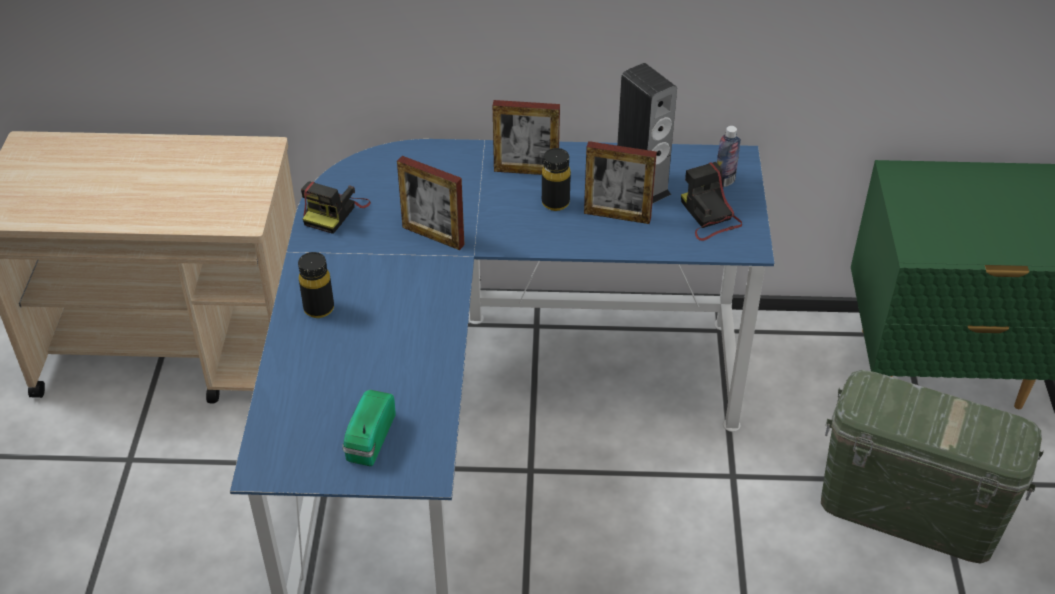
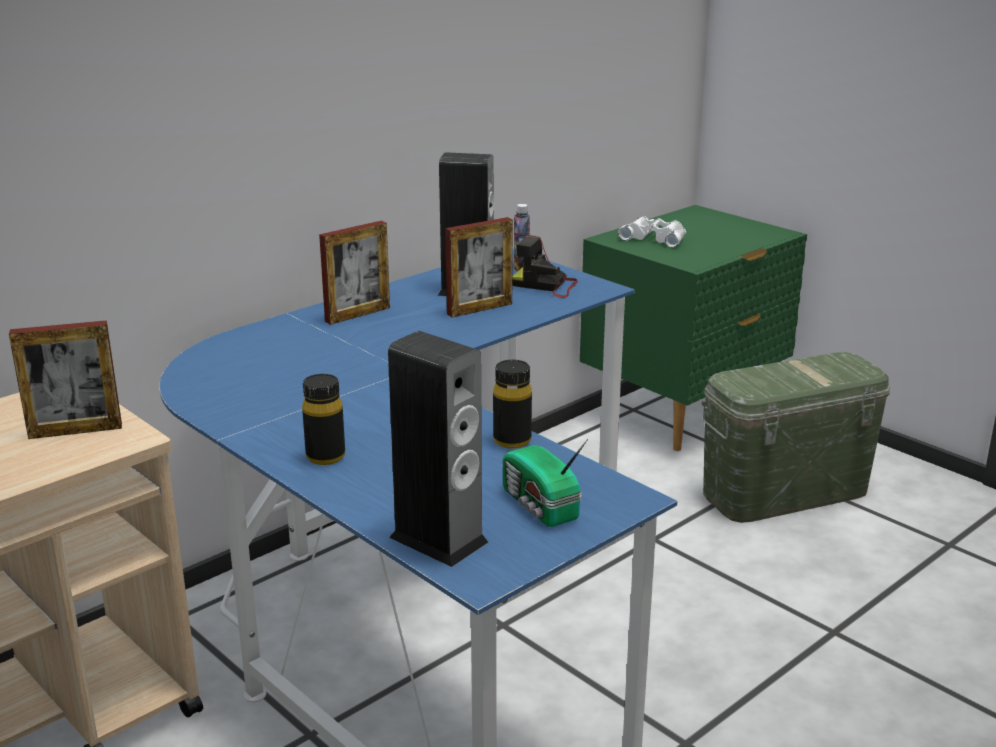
camera: 45 degrees left, 20 degrees down
(281, 424) = (438, 539): none -> speaker
(335, 212) = (221, 398): camera -> none
(433, 236) = (348, 375): picture frame -> picture frame (75, 431)
(555, 203) = (417, 320): black bottle -> black bottle (512, 440)
(943, 194) = (654, 238): none -> white binoculars

